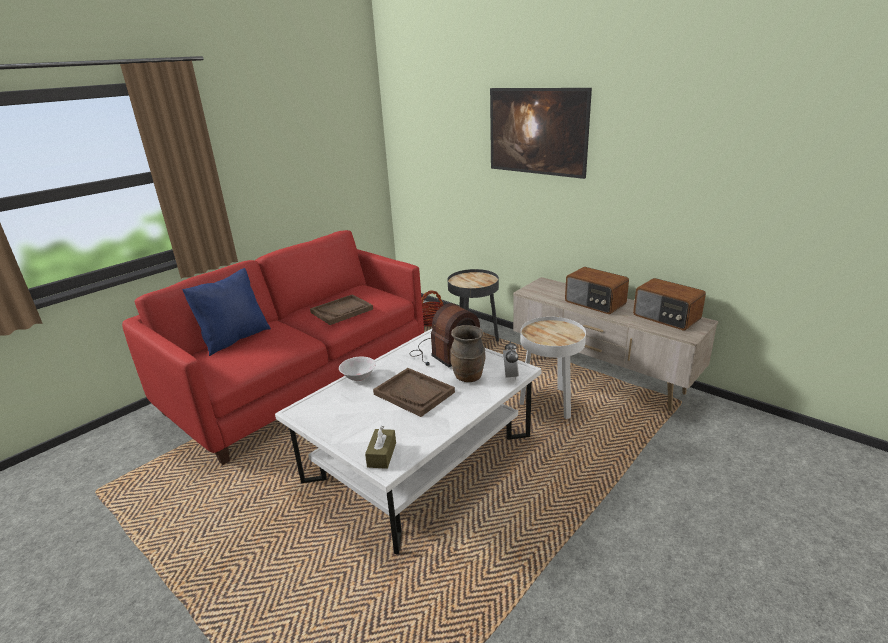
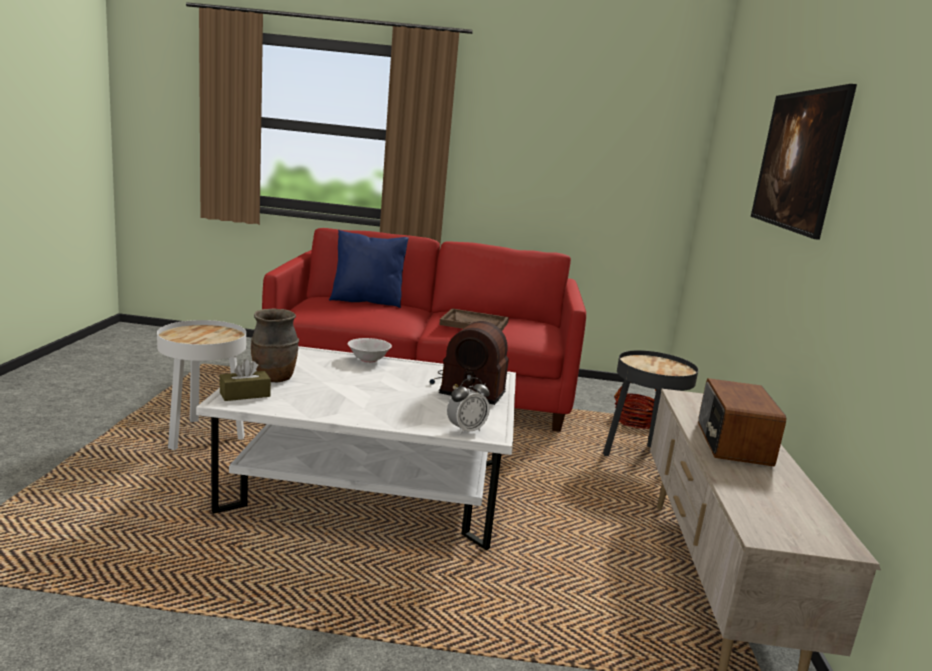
camera: 50 degrees right, 10 degrees down
(414, 393) = (369, 389): brown tray -> none
(469, 377) = (434, 409): brown vase -> brown vase (274, 379)
(549, 403) = (579, 550): white side table -> white side table (203, 436)
(666, 317) = (792, 508): radio -> none

